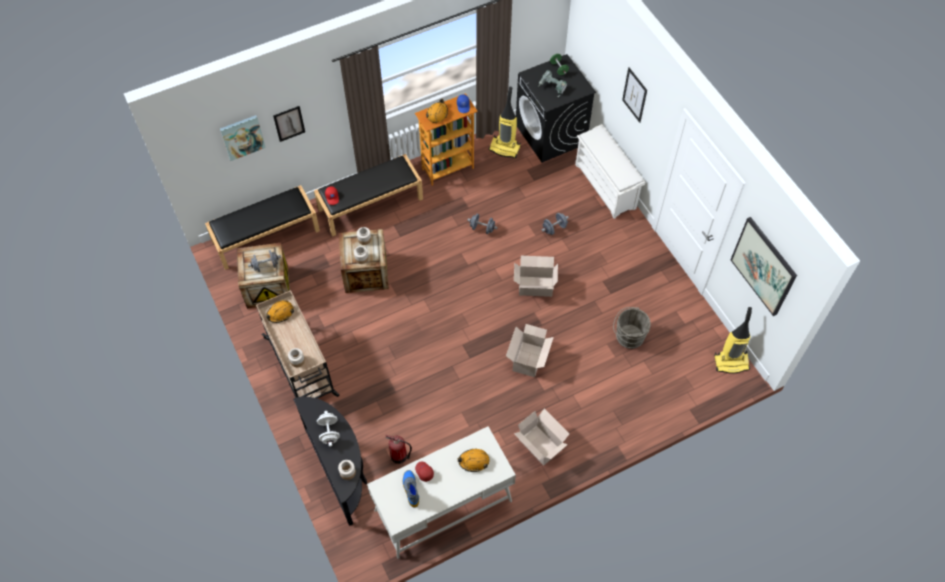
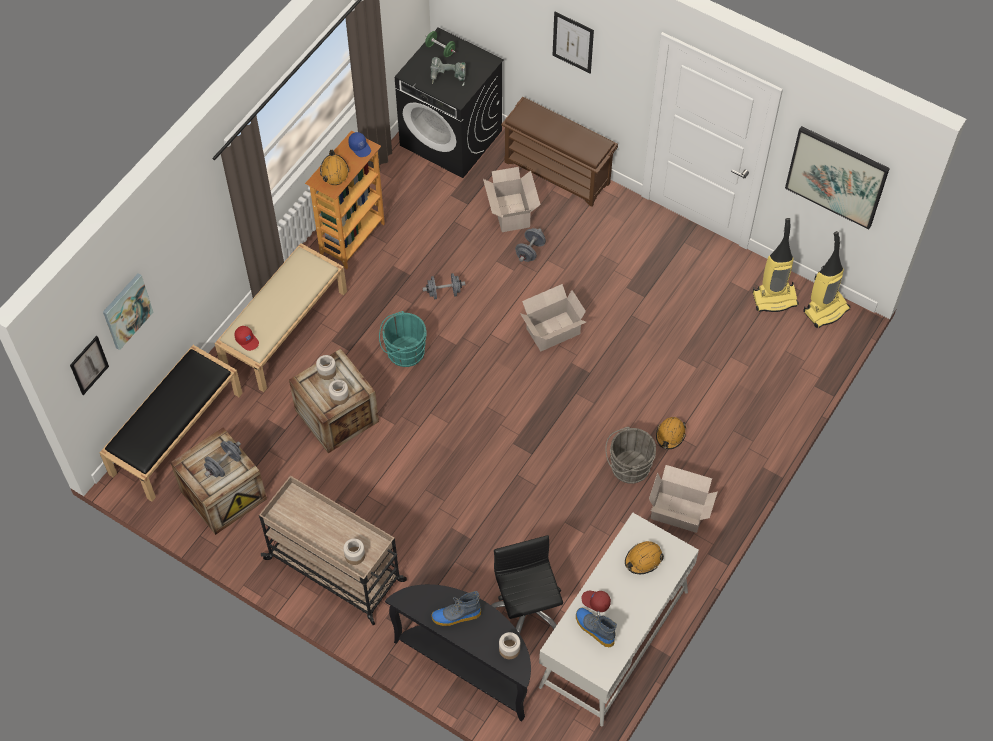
camera: 30 degrees left, 0 degrees up
(280, 313) = (293, 510): orange hard hat -> orange hard hat (670, 435)
(289, 123) = (172, 266): picture -> picture (89, 365)
(329, 432) = (456, 616): white dumbbell -> boot
(371, 203) = (284, 327): black bench -> beige bench
(400, 456) = (526, 610): fire extinguisher -> black office chair
(432, 253) = (403, 352): none -> turquoise bucket
(505, 148) = (406, 180): vacuum cleaner -> vacuum cleaner (775, 298)
(529, 358) = (601, 419): cardboard box -> cardboard box (511, 211)
(606, 186) = (558, 172): white shoe rack -> brown shoe rack
(628, 336) = (695, 337): grey bucket -> grey bucket (627, 467)

